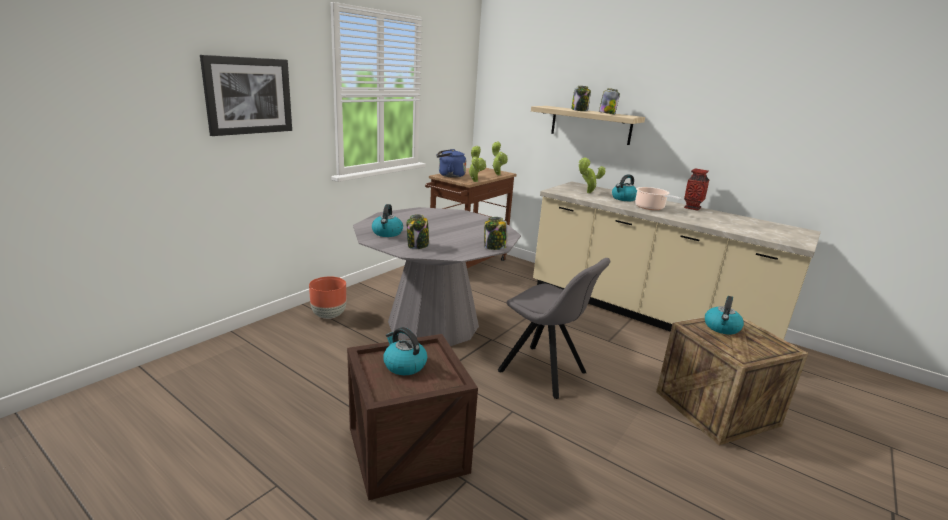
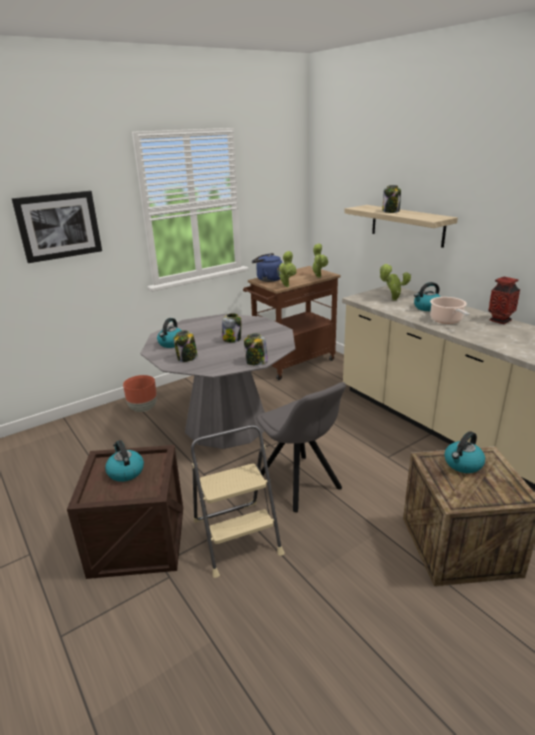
camera: 20 degrees right, 5 degrees up
(510, 427) = (236, 533): none -> beige step ladder
(607, 113) = (415, 215): jar -> jar (232, 339)

